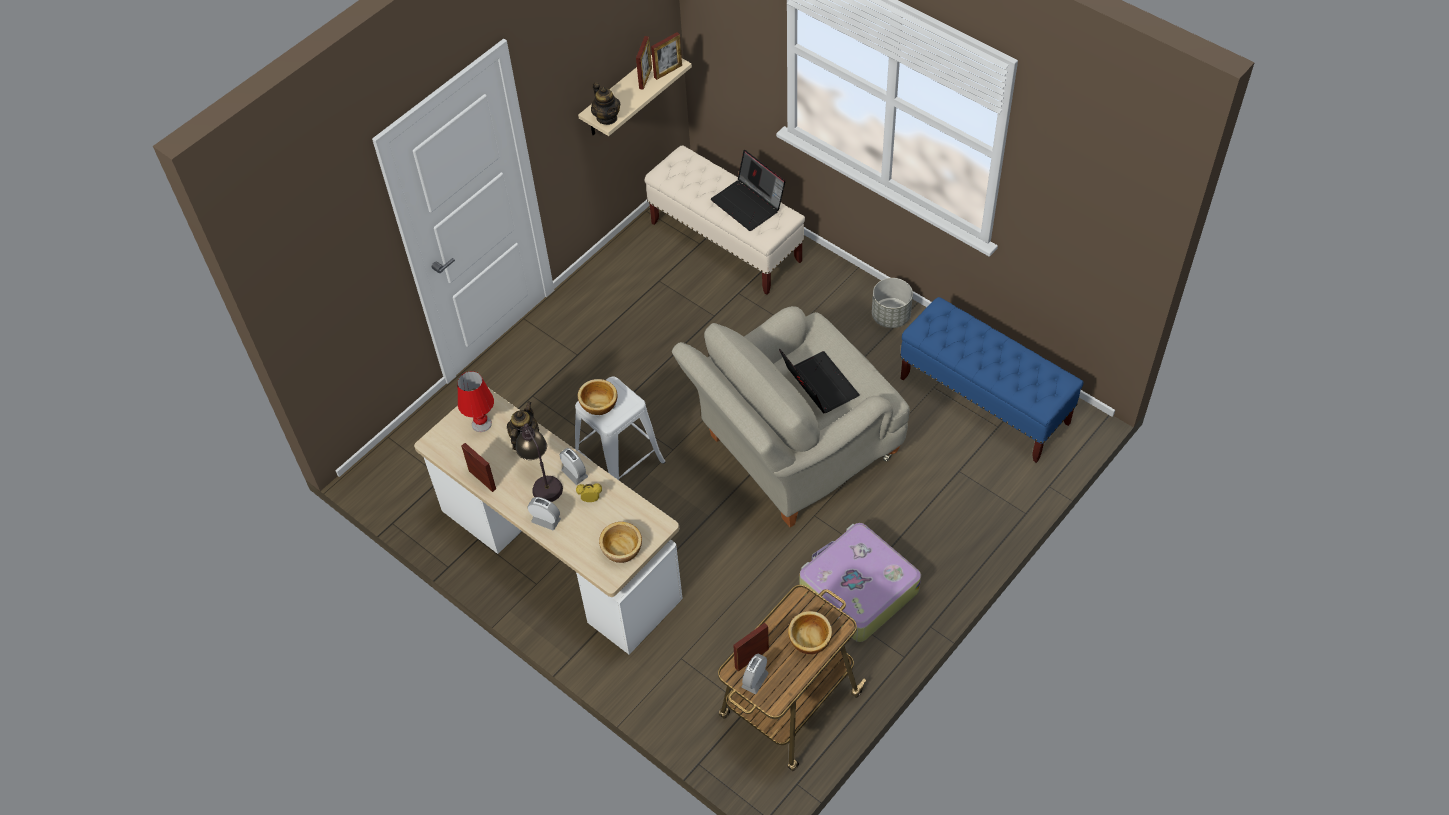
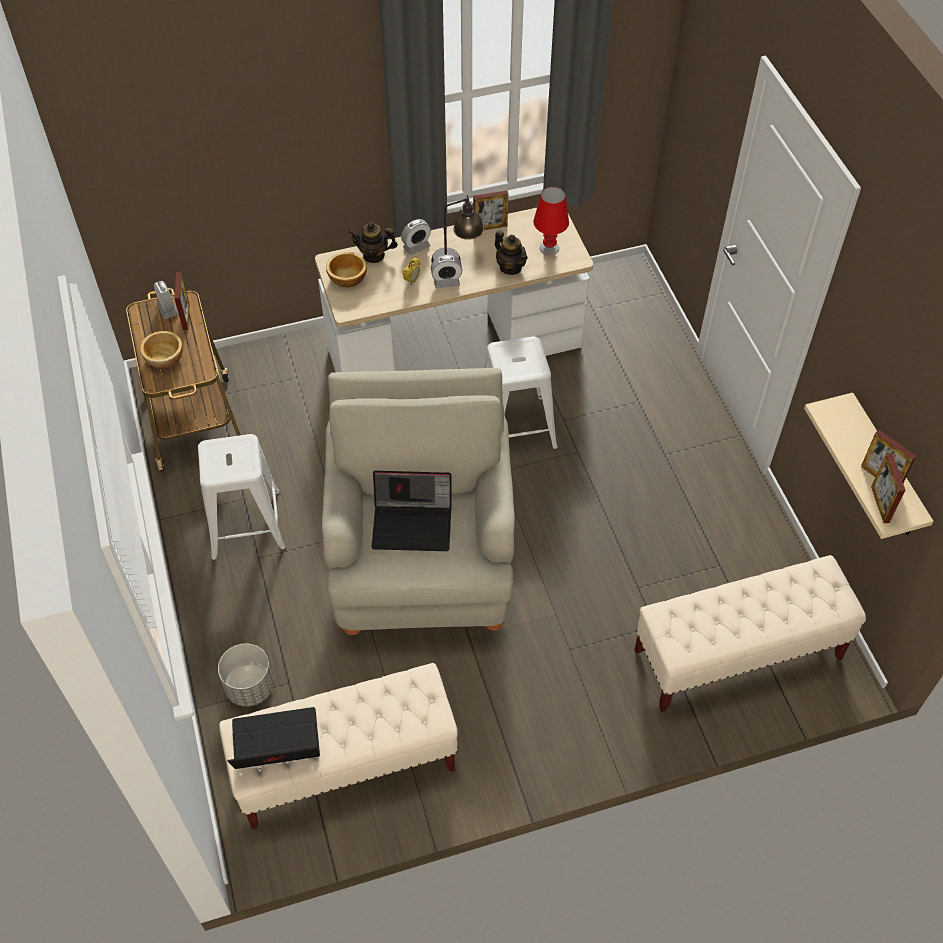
camera: 120 degrees right, 0 degrees up
(598, 404) = (524, 350): bowl -> none
(607, 118) = (830, 413): teapot -> teapot (374, 255)
(749, 204) = (721, 625): laptop -> laptop (275, 746)
(857, 589) = (246, 524): suitcase -> white stool
(891, 316) = (521, 751): grey planter -> grey planter (249, 687)
(984, 401) = (345, 765): blue bench -> beige bench

